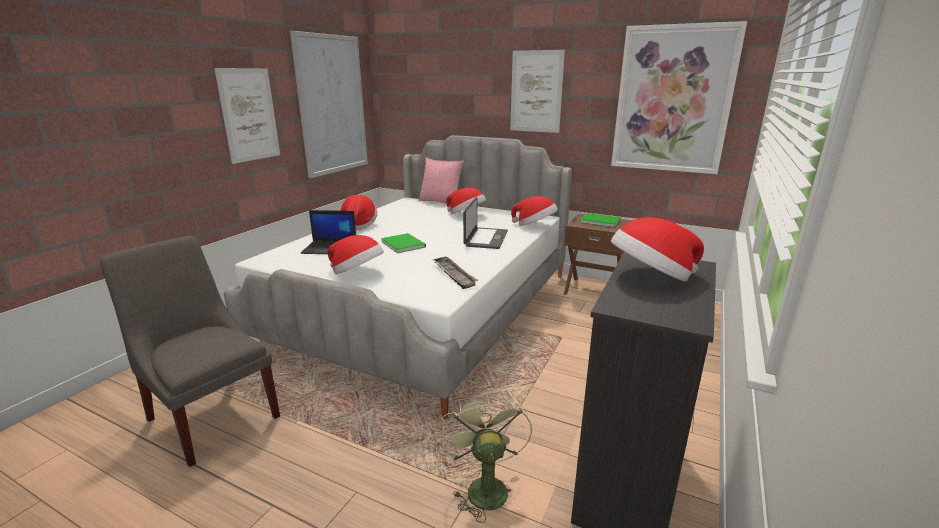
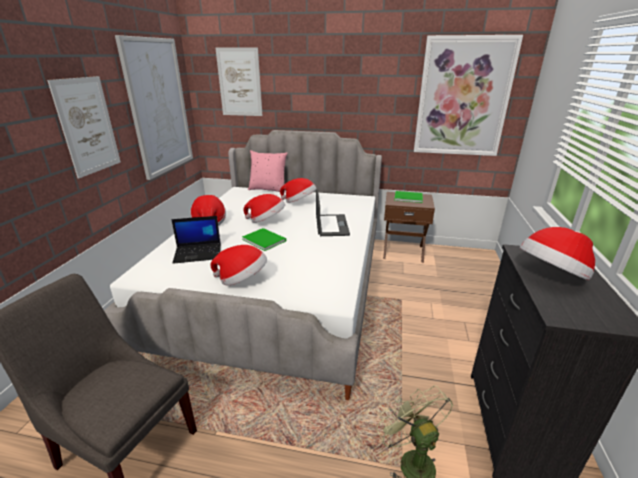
camera: 15 degrees left, 5 degrees up
(453, 275) = (330, 269): tray -> none
(535, 226) = (362, 207): hat -> hat (266, 220)
(536, 92) = (348, 91): picture -> picture (239, 82)

